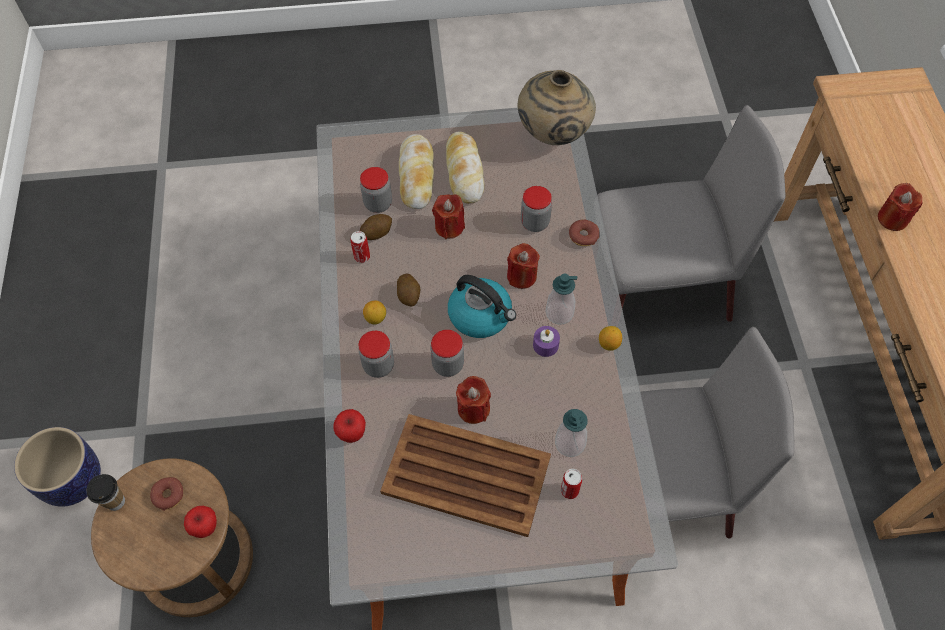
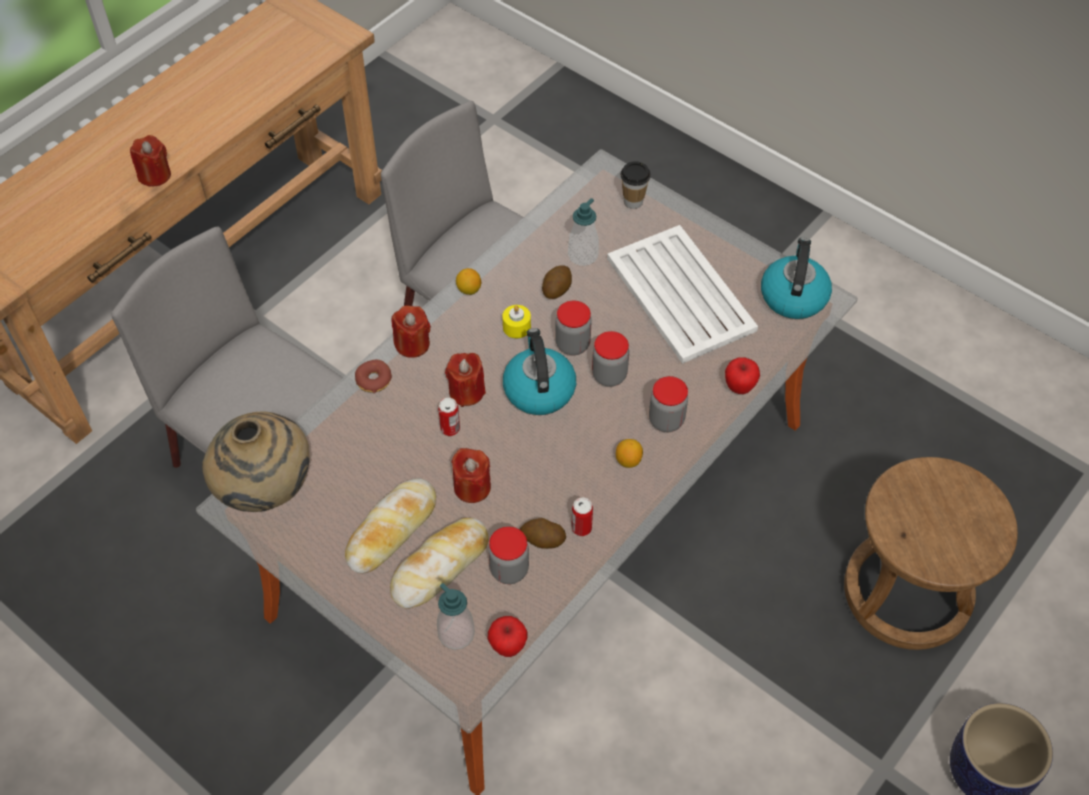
camera: 135 degrees left, 5 degrees down
(115, 501) = (972, 566): cup -> cup (633, 202)
(168, 495) = (919, 533): donut -> none
(205, 527) = (904, 482): apple -> apple (508, 646)
(382, 555) = (793, 296): none -> kettle
(409, 295) = (578, 456): potato -> potato (556, 289)
(465, 474) = (681, 295): brown tray -> white tray
(473, 409) = (625, 330): red candle -> red candle (412, 344)
(535, 222) = (396, 426): jar -> jar (572, 344)
(545, 345) = (516, 327): purple candle -> yellow candle
(559, 313) = (475, 340): soap dispenser -> soap dispenser (456, 634)
(569, 490) = (618, 231): can -> can (450, 428)

